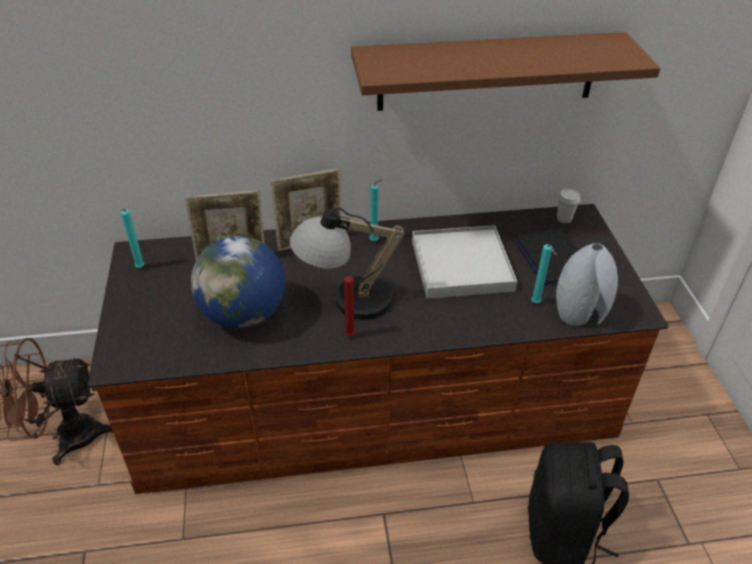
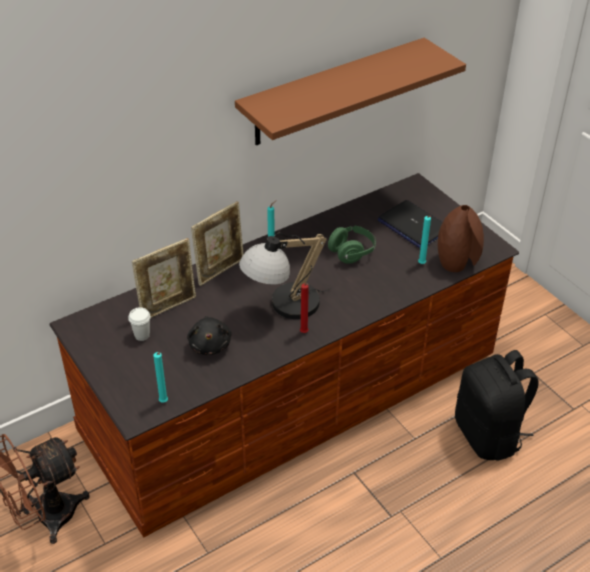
camera: 25 degrees left, 0 degrees up
(140, 268) = (92, 337): turquoise candle -> turquoise candle (164, 402)
(243, 314) = (210, 344): globe -> black plush toy
(462, 265) = (352, 252): white tray -> green headphones
(564, 219) = (404, 192): white cup -> white cup (142, 335)
(580, 314) = (457, 262): grey vase -> brown vase

